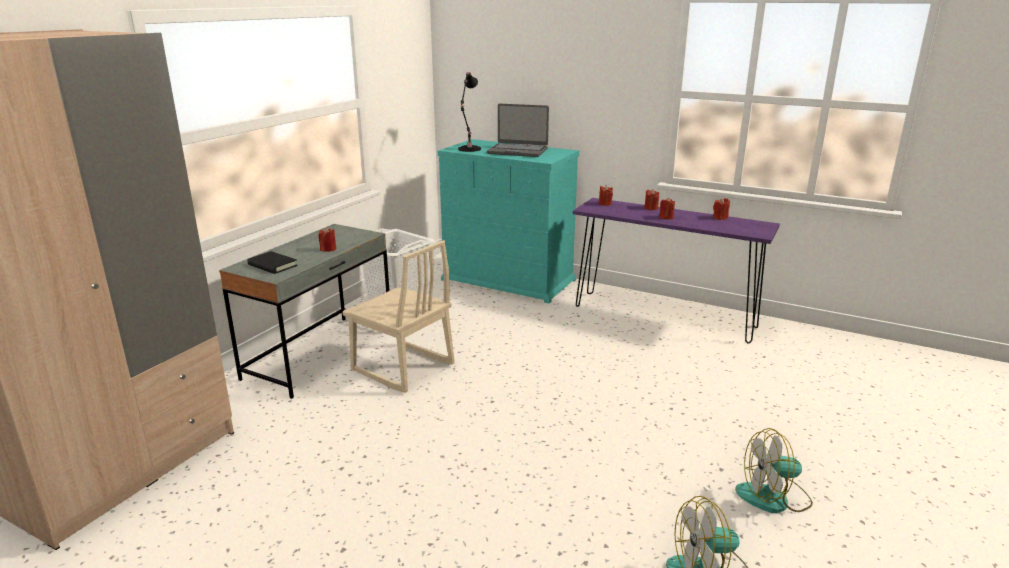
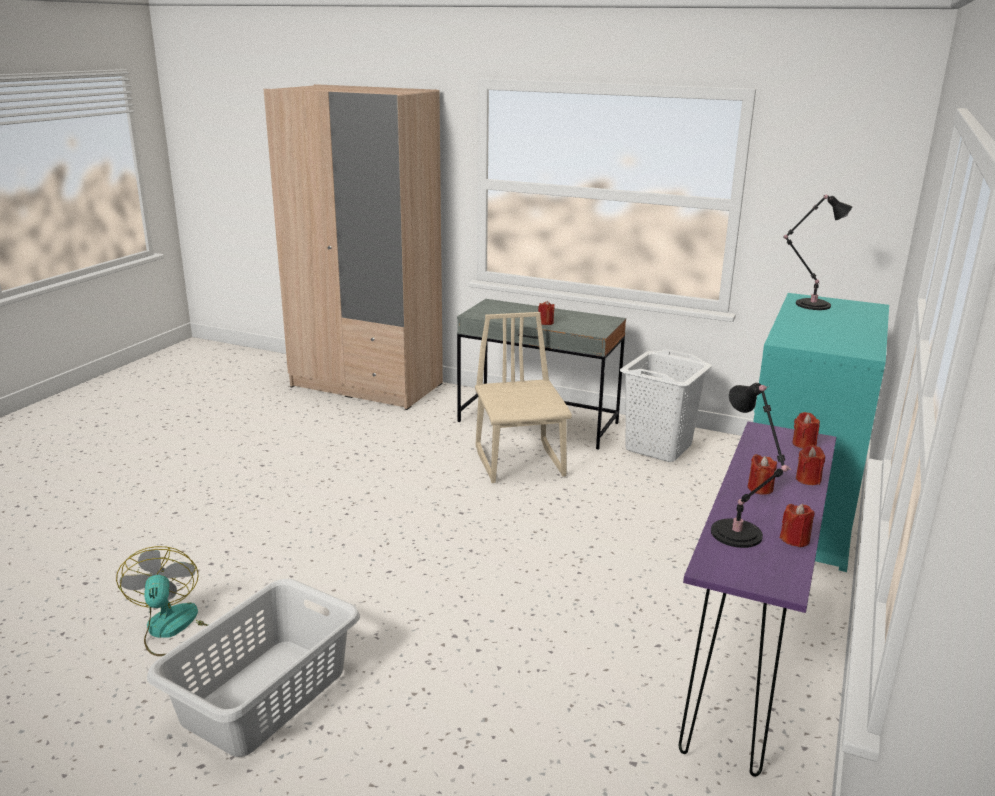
camera: 85 degrees right, 0 degrees up
(272, 265) = (498, 310): black book -> none
(402, 368) = (520, 462): beige chair -> beige chair turned 135 degrees clockwise
(517, 151) = (829, 327): laptop -> none
(723, 226) = (738, 536): none -> black table lamp
(773, 497) = (263, 695): fan -> grey laundry basket

